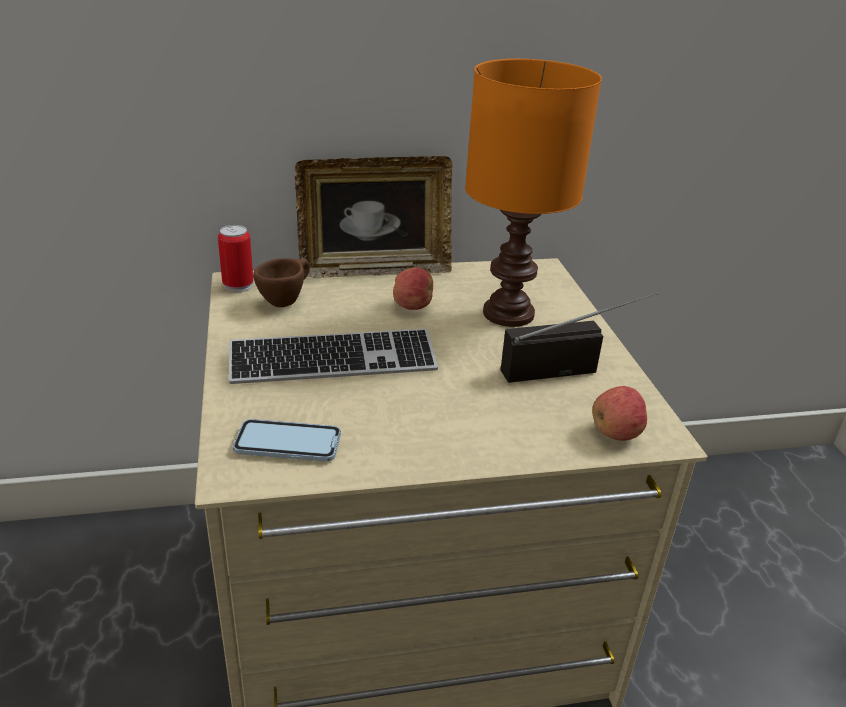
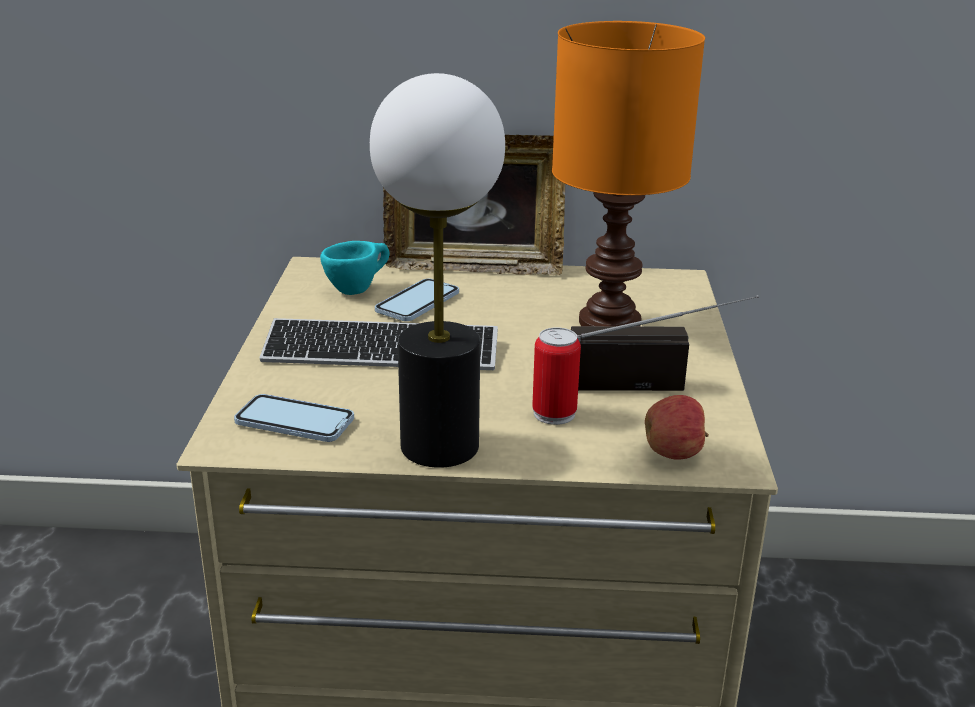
camera: 15 degrees right, 5 degrees down
(238, 285) = (313, 270): can -> can (554, 413)
(286, 300) = (358, 289): brown cup -> turquoise cup
(343, 309) = (417, 303): none -> phone
(412, 306) = (498, 306): apple -> none
(425, 453) = (439, 447): none -> table lamp

